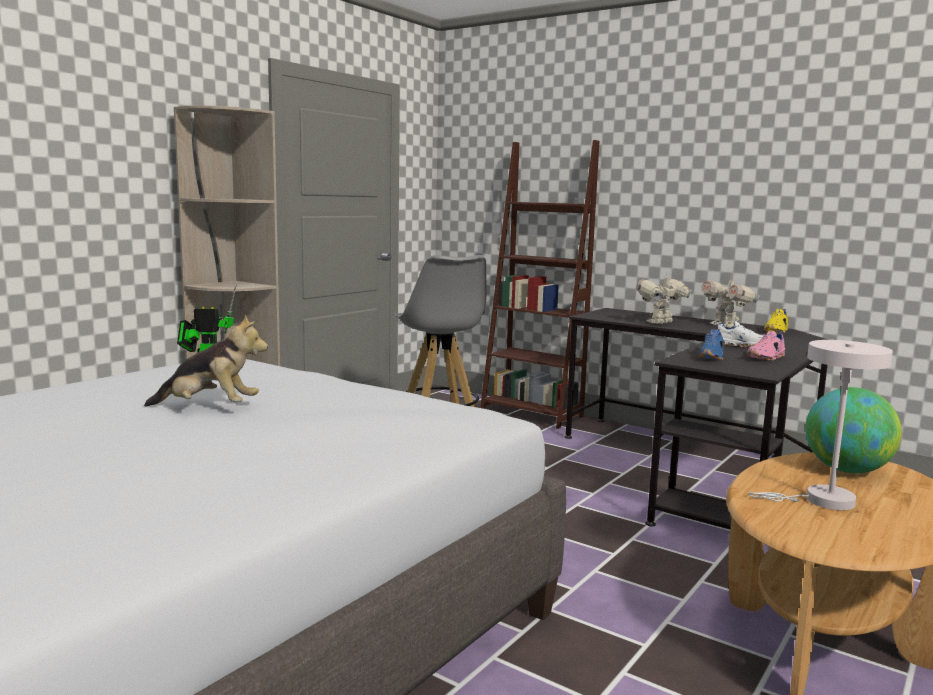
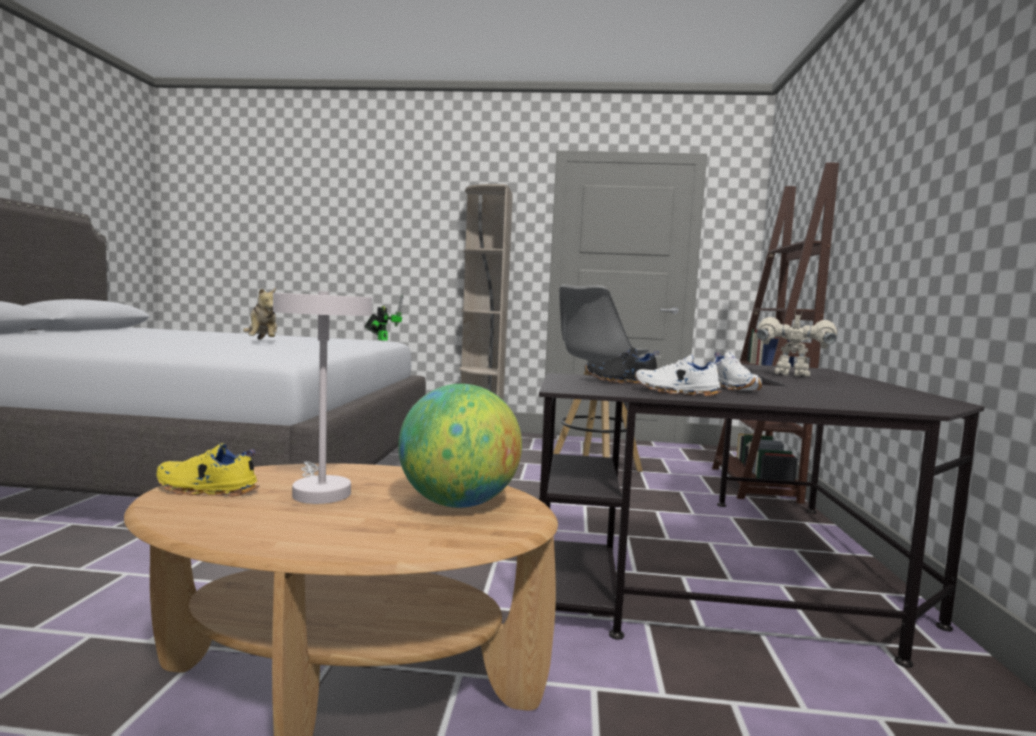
camera: 60 degrees right, 5 degrees down
(712, 357) = (621, 381): blue shoe -> black shoe
(726, 326) = (868, 388): toy robot -> none
(767, 358) = (676, 392): pink shoe -> white shoe
(777, 331) = (916, 400): yellow shoe -> yellow shoe (206, 490)

